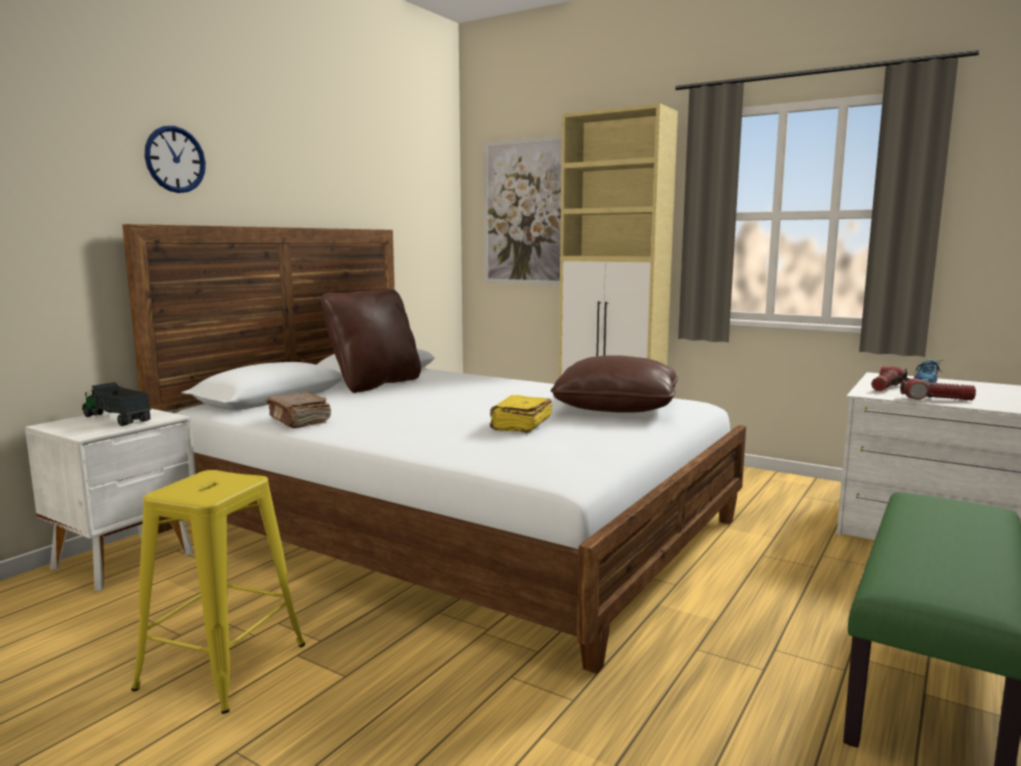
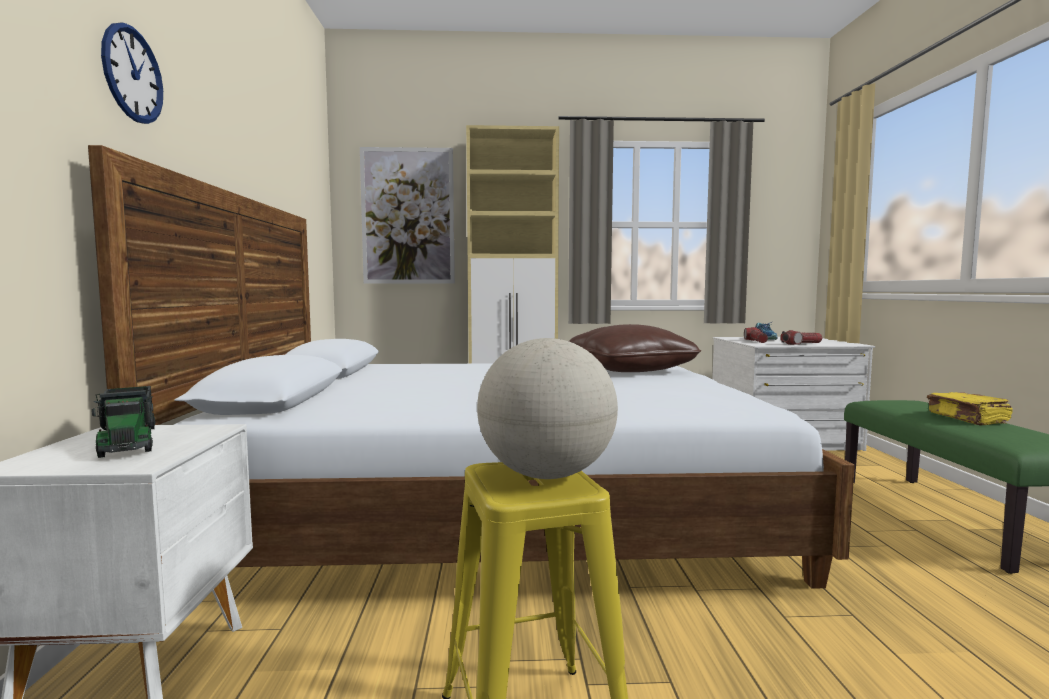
camera: 35 degrees left, 5 degrees down
(116, 419) = (129, 442): toy truck -> toy truck turned 120 degrees counterclockwise
(217, 486) = (546, 475): none -> globe
(299, 421) = (395, 411): brown book -> none
(375, 384) = (363, 377): brown pillow -> none
(520, 425) = (623, 385): yellow book -> yellow book (967, 419)

